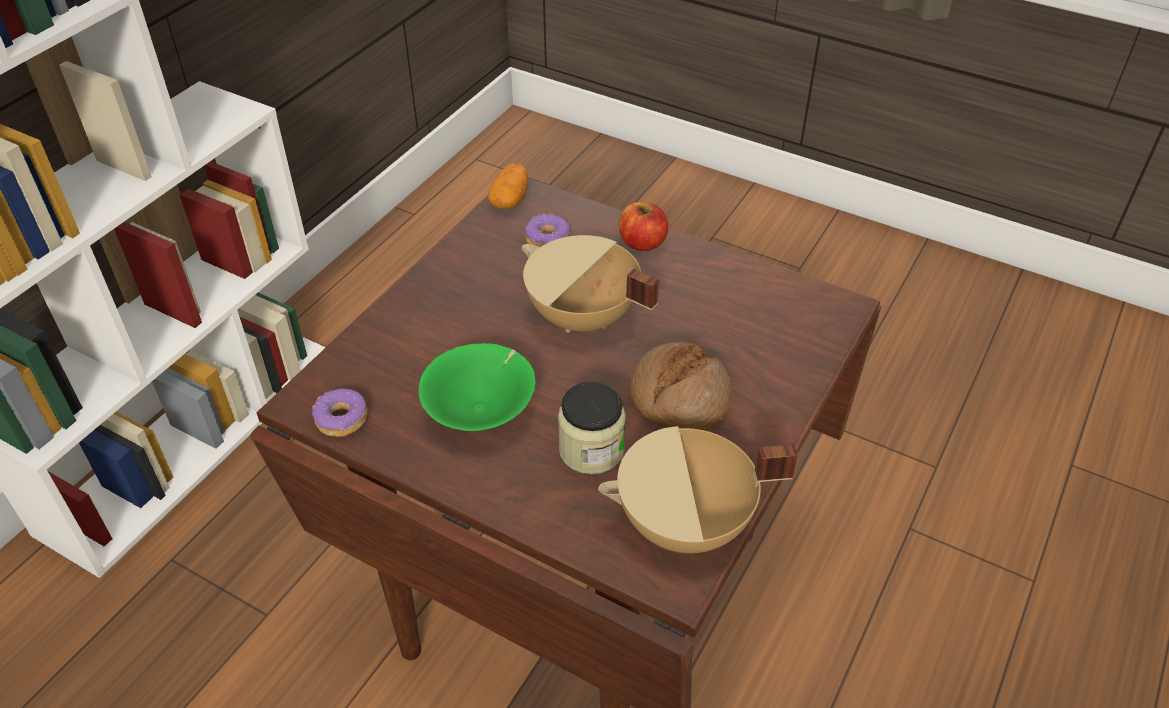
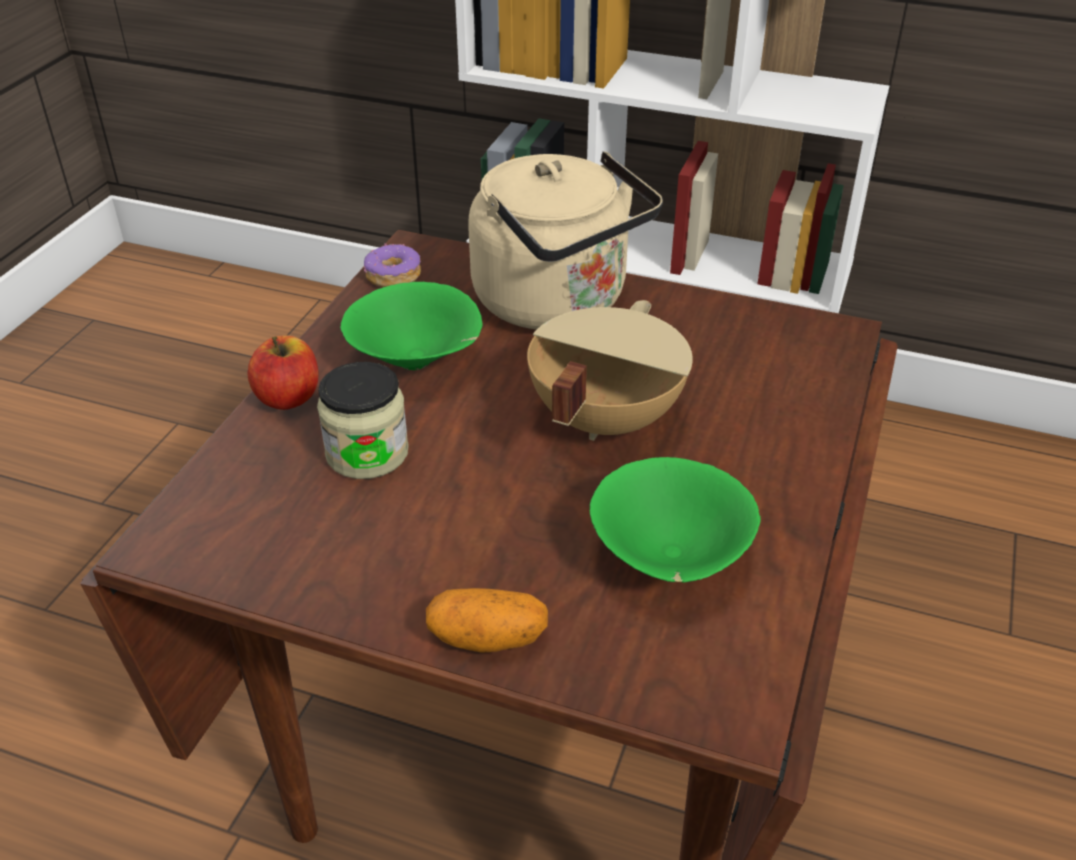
camera: 80 degrees right, 5 degrees down
(430, 321) = (558, 303): none -> beige kettle
(510, 199) = (818, 327): potato -> potato (487, 637)
(547, 239) = (750, 368): donut -> none
(642, 243) = (789, 457): apple -> apple (288, 397)
(679, 399) = (469, 523): bread -> none
(685, 526) = (245, 547): beige cooking pot -> none
(725, 311) = (669, 560): none -> green bowl

